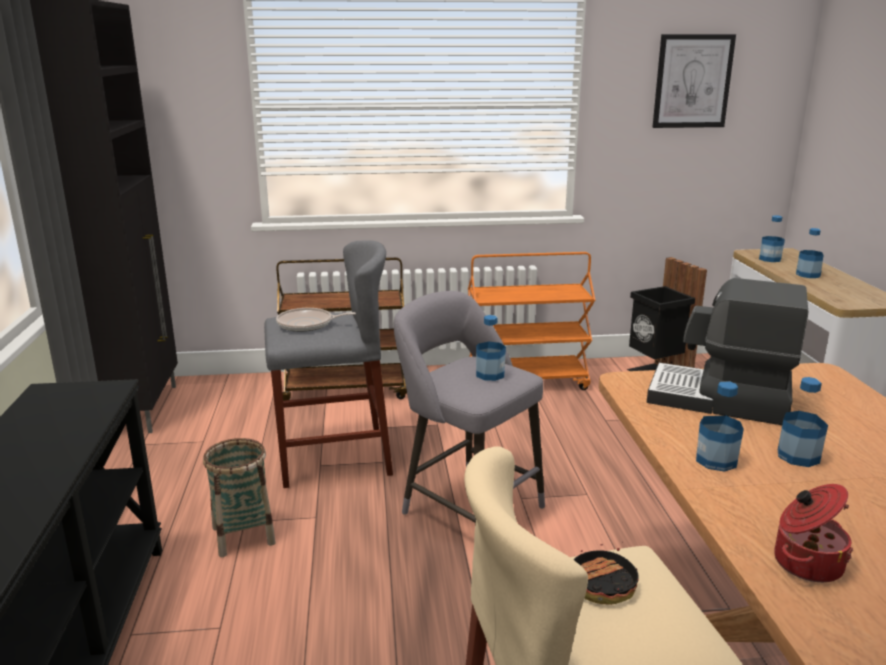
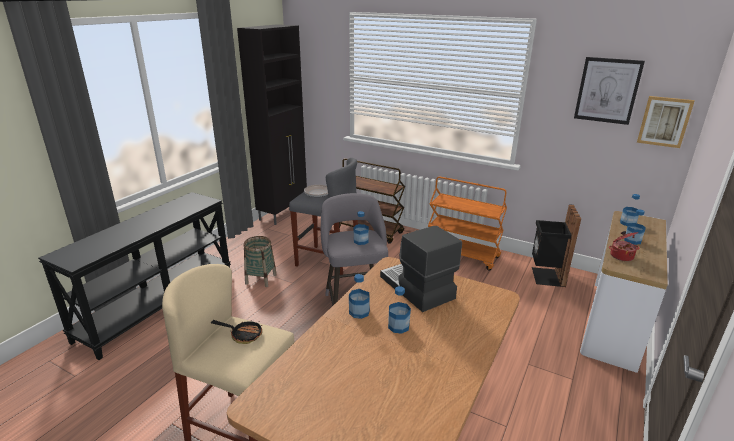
camera: 35 degrees right, 5 degrees up
(764, 116) = (664, 121): none -> picture
(805, 562) = (312, 362): cooking pot -> cooking pot (621, 256)

